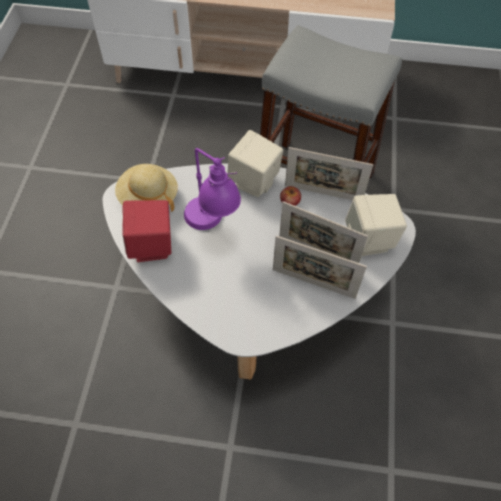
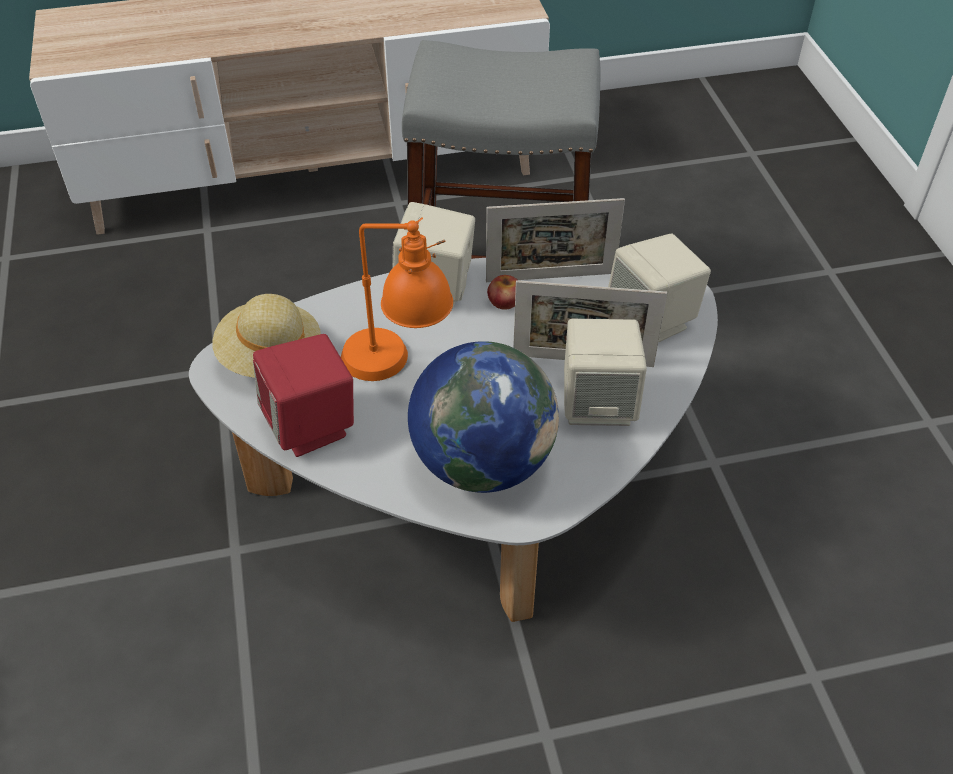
camera: 20 degrees left, 10 degrees down
(213, 225) = (399, 368): purple table lamp -> orange table lamp
(232, 298) = (482, 462): none -> globe
(313, 283) = (598, 404): picture frame -> beige speaker

